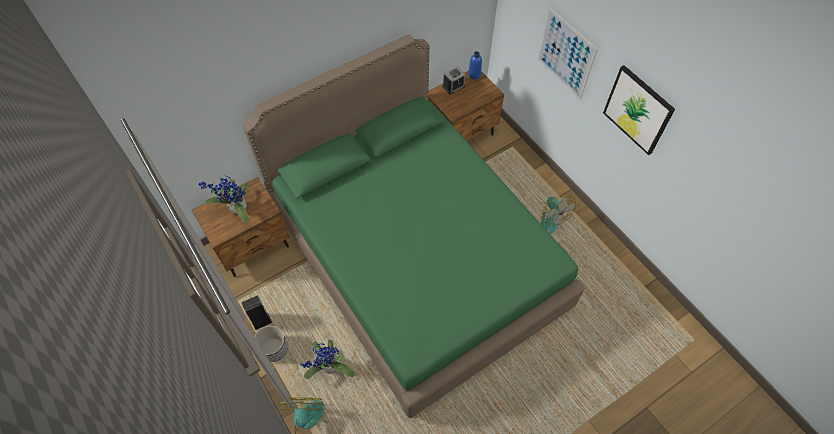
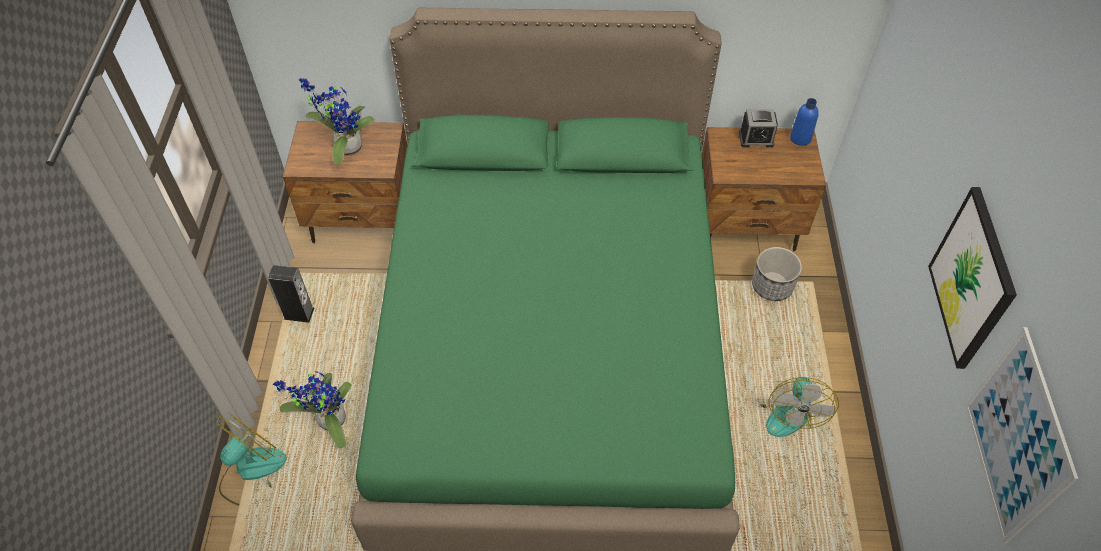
camera: 35 degrees right, 5 degrees down
(273, 349) = (285, 355): planter -> planter (771, 286)
(565, 54) = (921, 146): picture -> picture (1016, 437)

